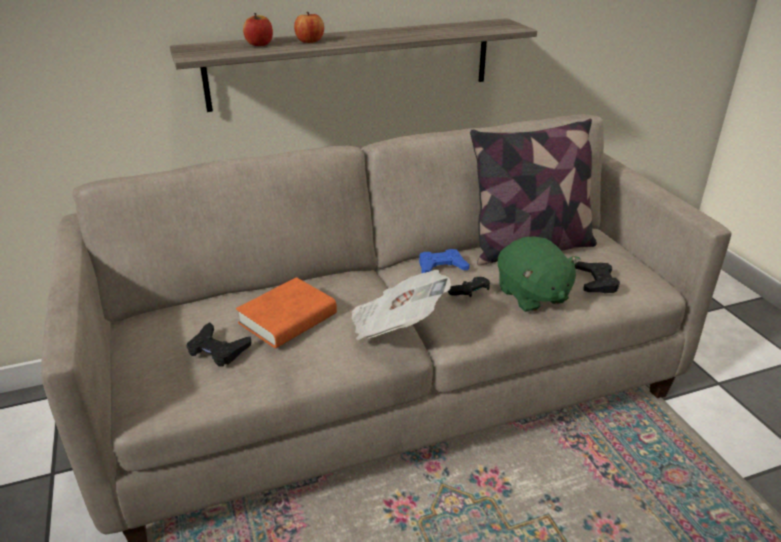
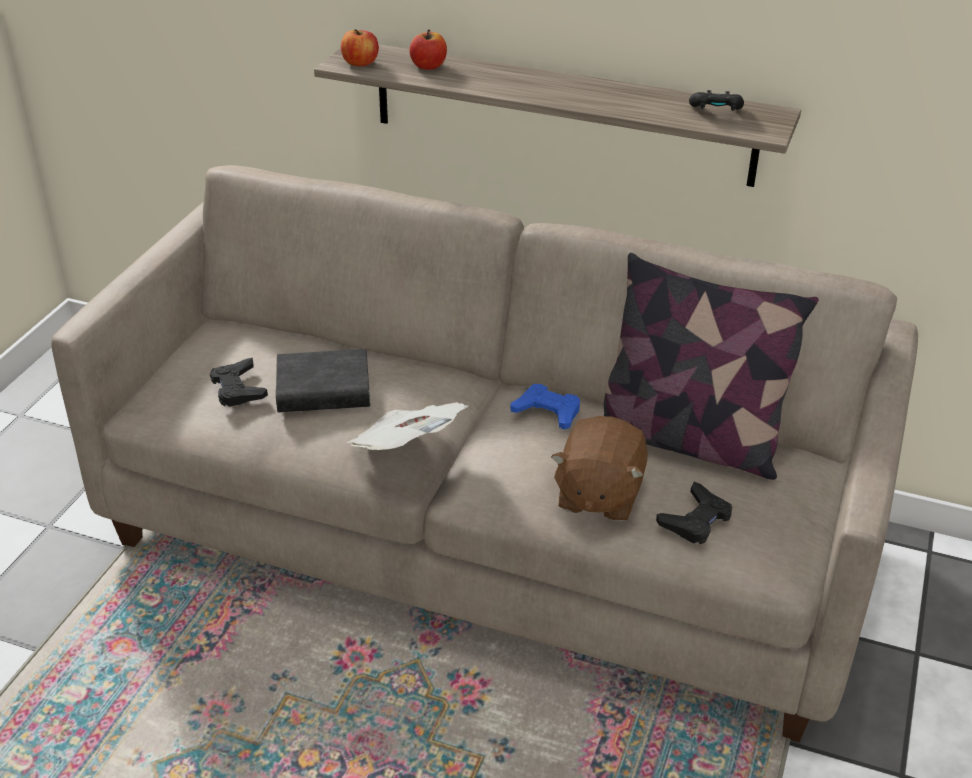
camera: 40 degrees right, 5 degrees up
(288, 319) = (323, 390): orange book -> black book
(309, 41) = (485, 77): apple -> apple (360, 63)
(470, 294) = (531, 457): black game controller -> black game controller (715, 112)
(532, 295) = (598, 495): green plush toy -> brown plush toy

